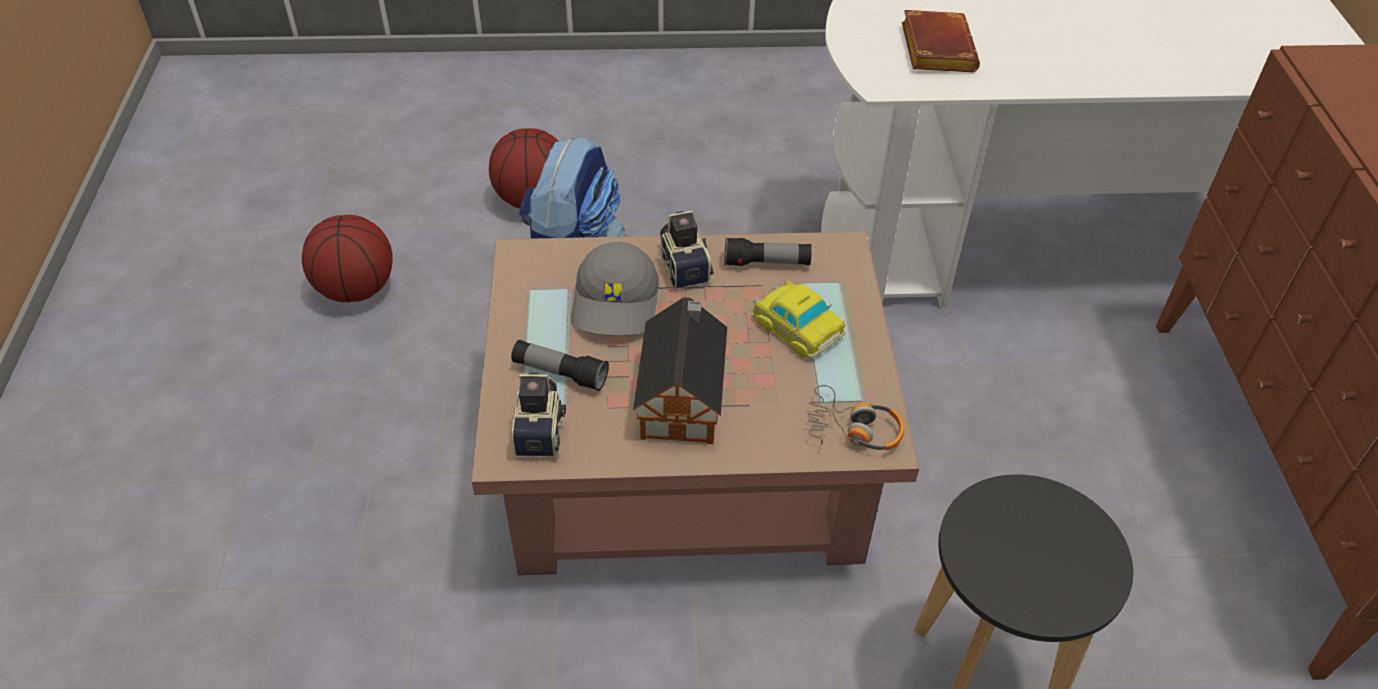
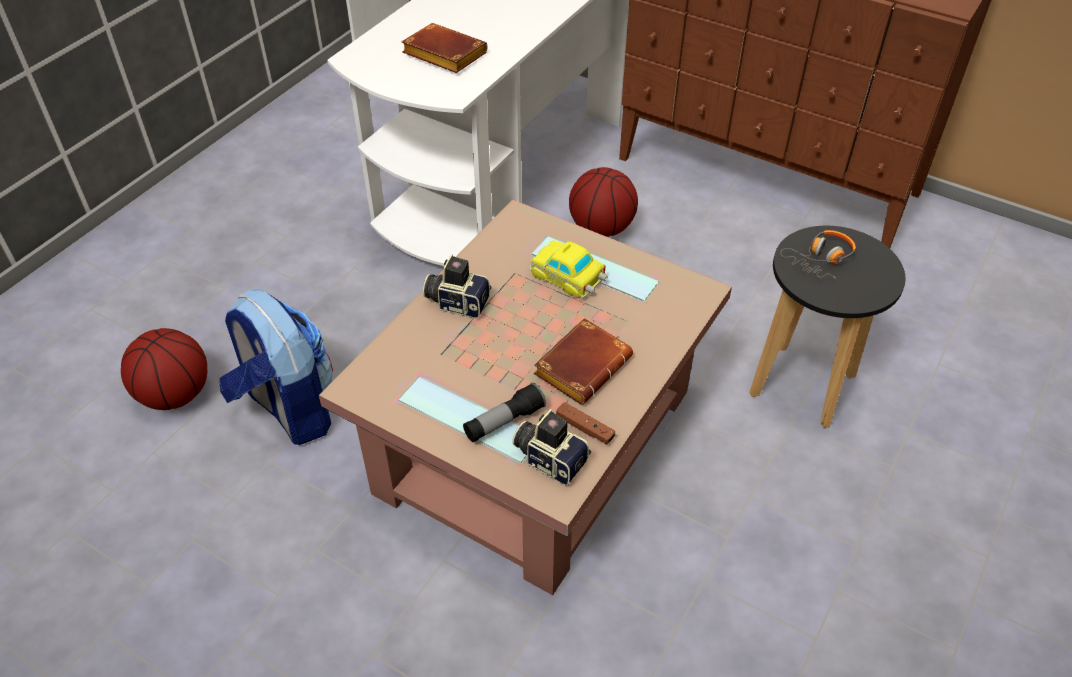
camera: 55 degrees left, 0 degrees up
(357, 289) = (144, 571): basketball -> basketball (601, 227)
(600, 437) = (585, 428): none -> brown game controller
(617, 303) = (462, 356): grey cap -> none
(683, 395) = (582, 364): toy house -> brown book
(766, 263) = (496, 260): flashlight -> none
(796, 326) = (569, 276): toy car -> toy car turned 135 degrees counterclockwise
(853, 429) = (680, 297): headphones -> headphones (820, 259)

